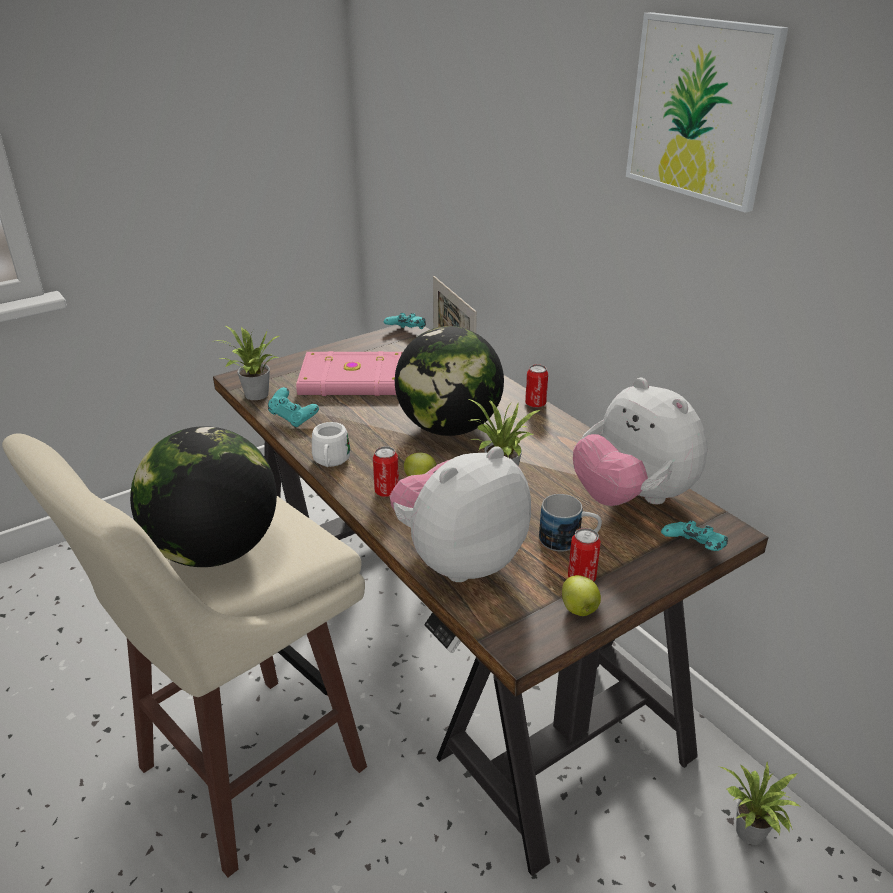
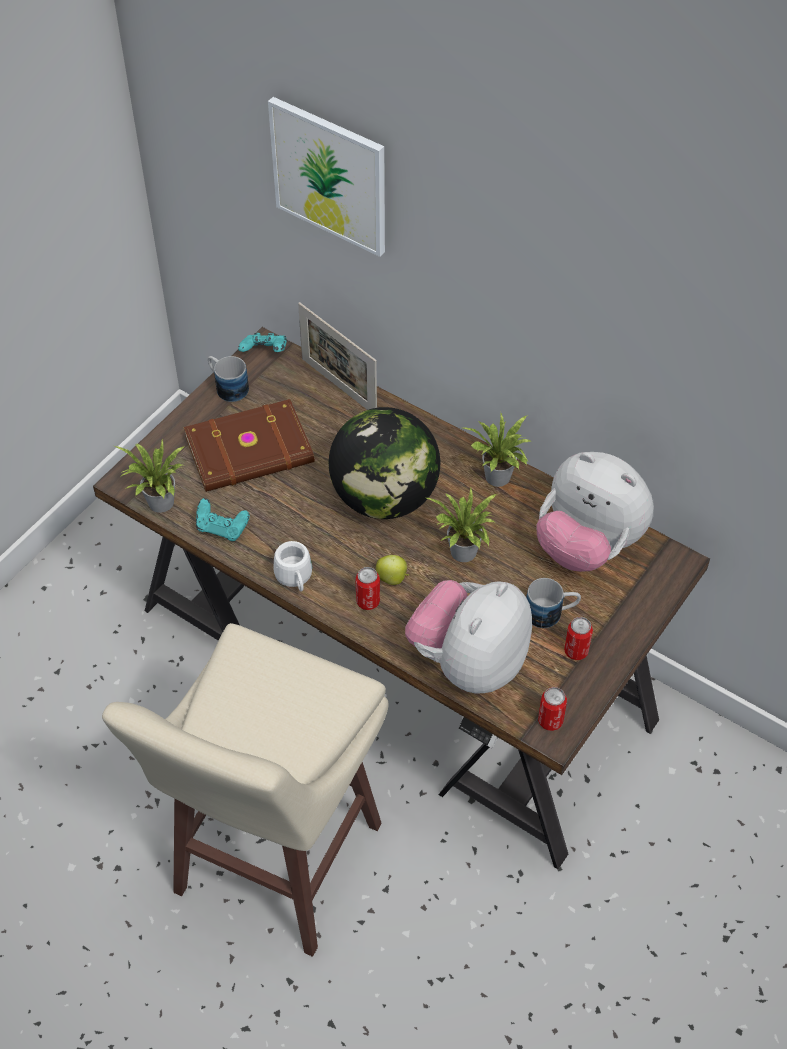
camera: 20 degrees left, 20 degrees up
(215, 551) = (264, 723): globe -> none
(353, 380) = (251, 451): pink book -> brown book
(362, 344) = (227, 387): none -> mug
(535, 404) = (453, 438): can -> can (550, 721)
(579, 610) = (586, 685): apple -> none
(693, 550) = (655, 593): turquoise game controller -> none
(701, 110) = (621, 241): picture -> picture (330, 175)
(750, 835) = (717, 777): potted plant -> potted plant (498, 479)

